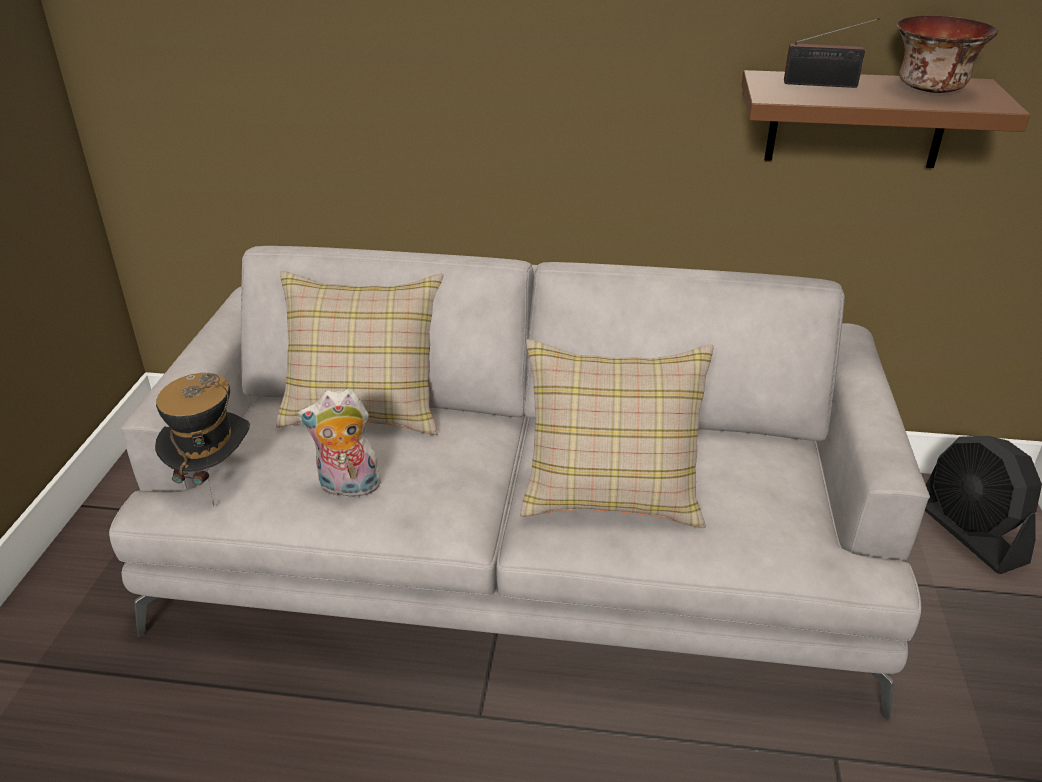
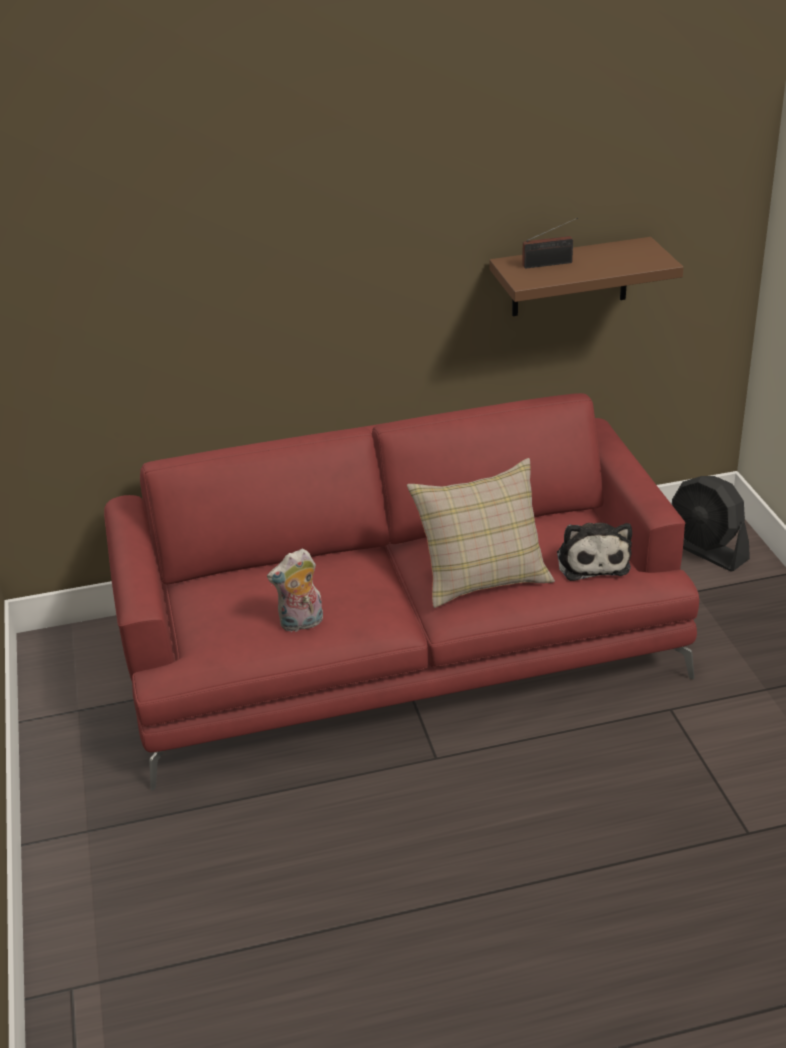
camera: 20 degrees left, 0 degrees up
(213, 477) = (195, 645): hat -> none
(365, 407) = (269, 568): beige pillow -> none
(521, 546) = (400, 647): grey sofa -> red sofa
(774, 512) = (592, 561): none -> plush toy
(932, 89) = (618, 255): bowl -> none

